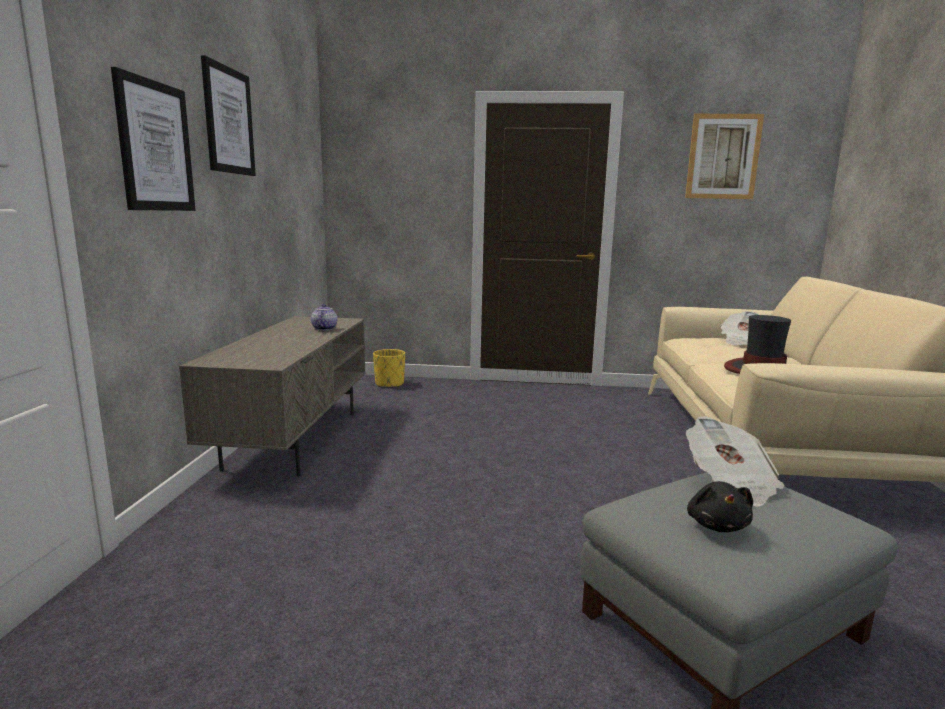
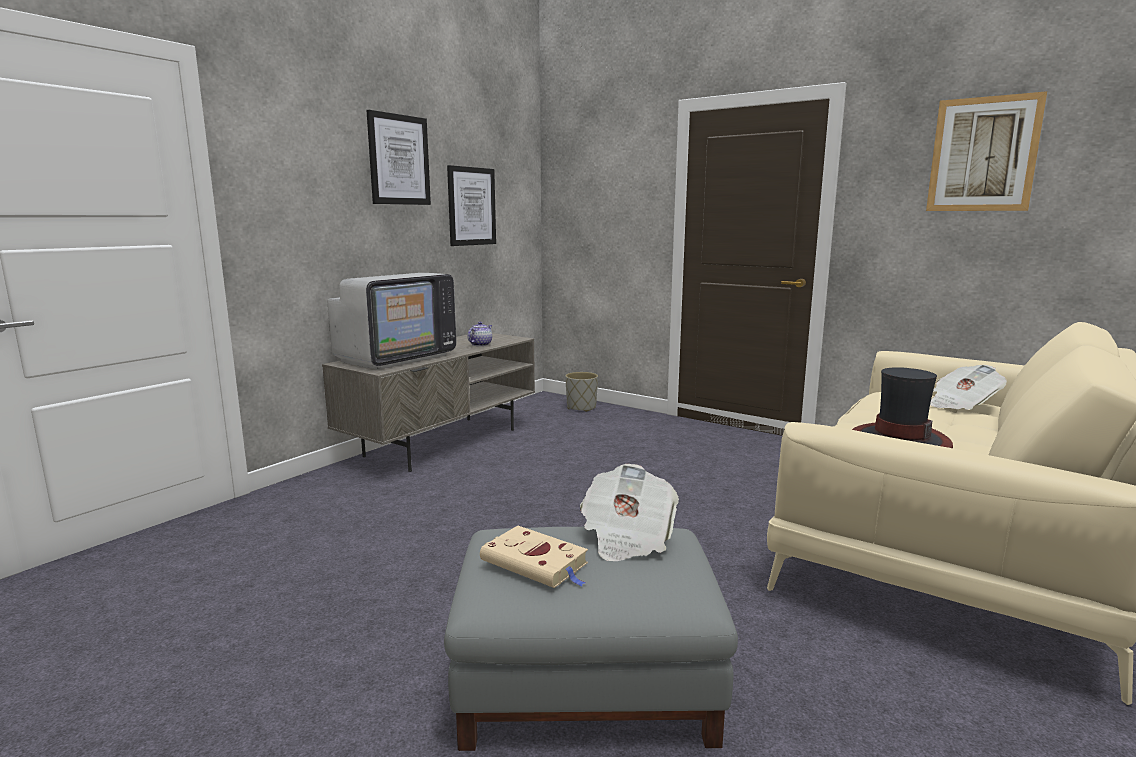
camera: 30 degrees right, 0 degrees up
(155, 146) = (308, 190): picture -> picture (471, 206)
(260, 350) = (396, 357): none -> television
(389, 384) = (581, 407): yellow planter -> grey planter
(717, 525) = (537, 563): black plush toy -> beige book

